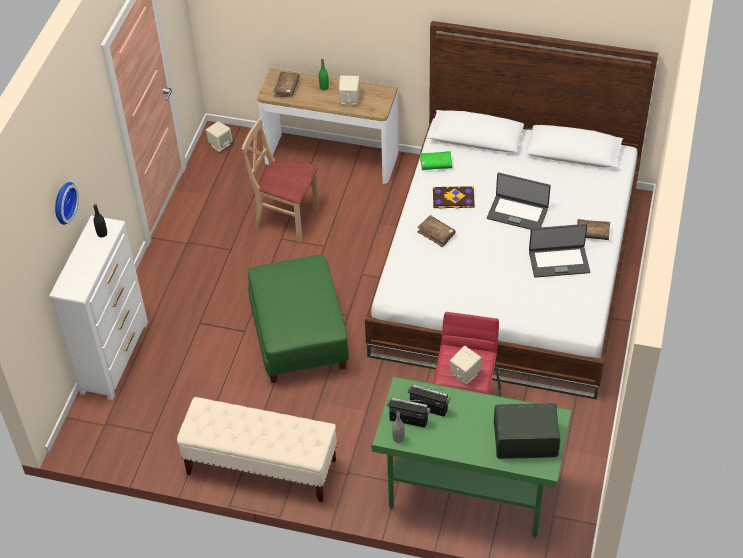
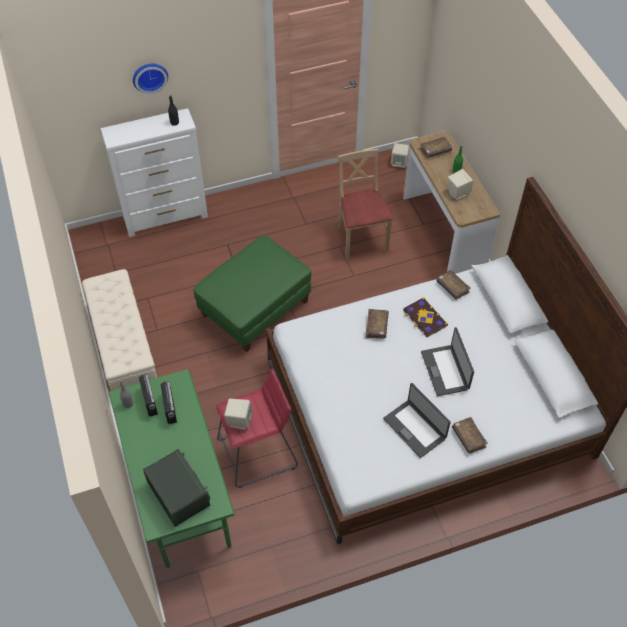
camera: 55 degrees right, 5 degrees up
(436, 164) = (452, 287): green book -> brown book

